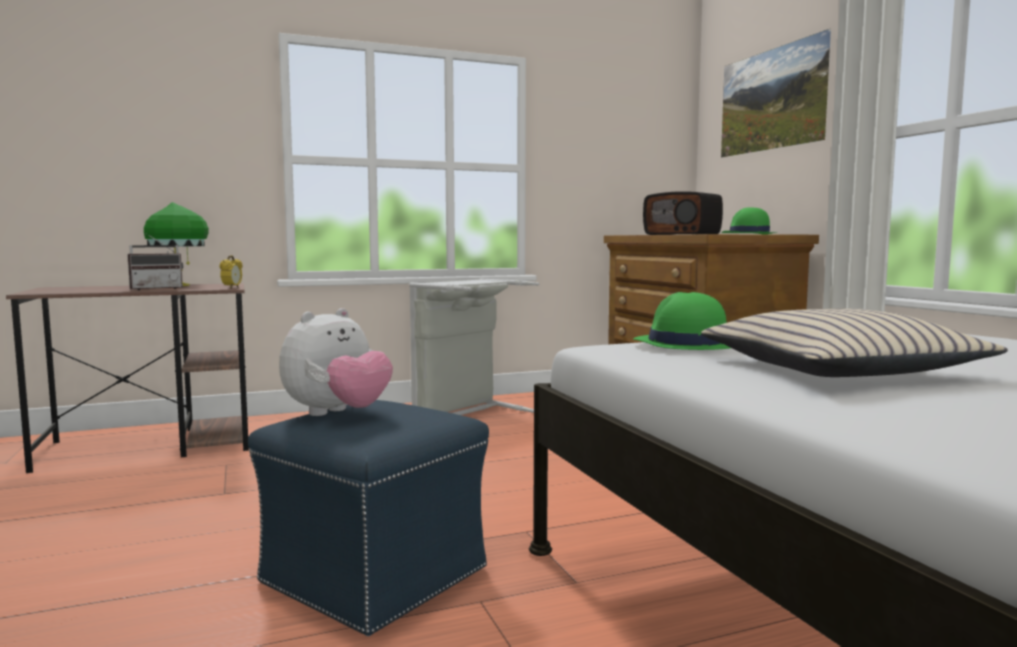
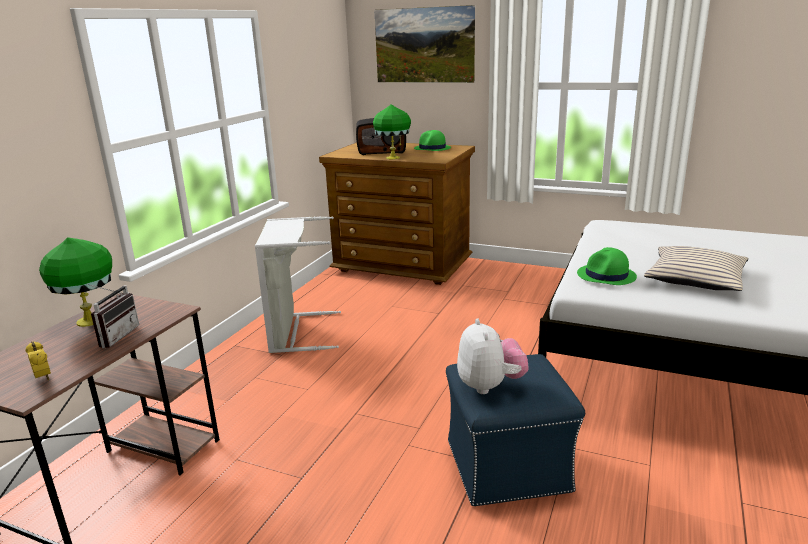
camera: 45 degrees left, 15 degrees up
(232, 288) = (179, 308): alarm clock -> alarm clock (43, 377)
(668, 234) = (393, 158): none -> green table lamp

